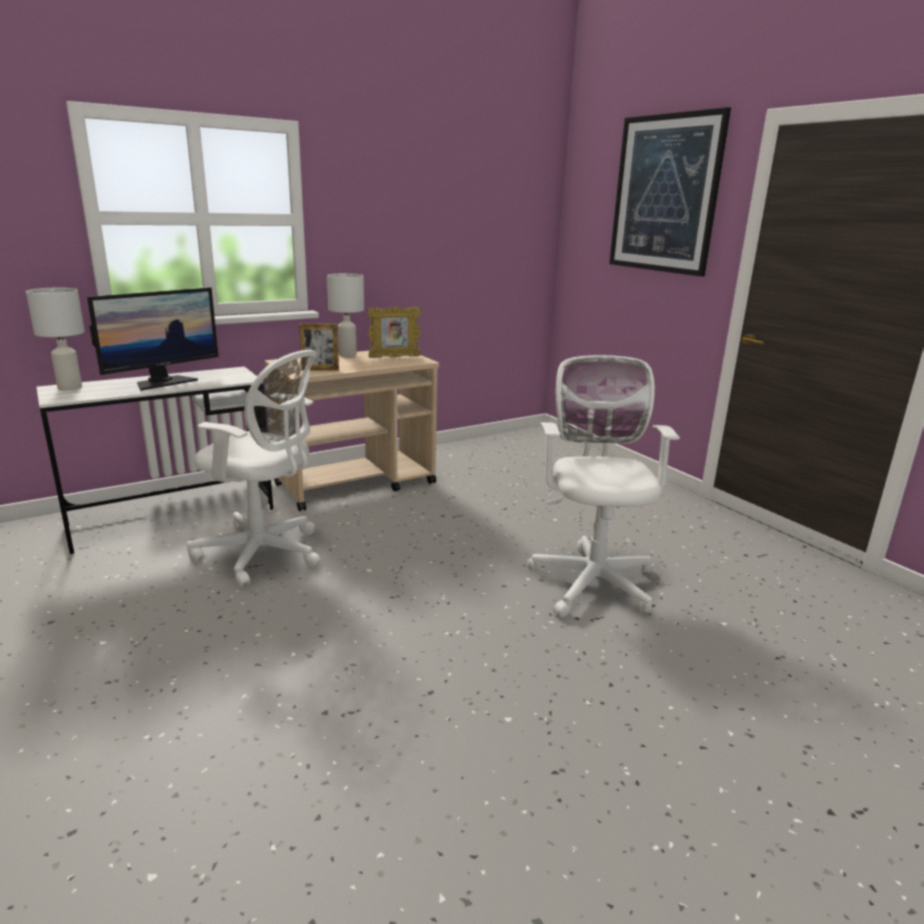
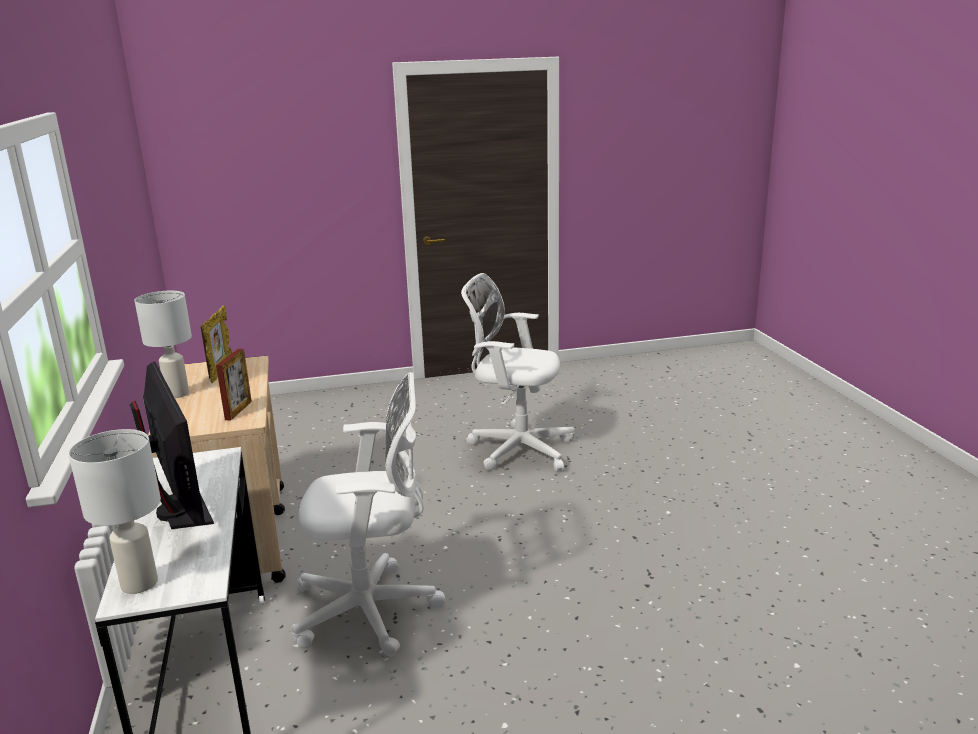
camera: 70 degrees left, 0 degrees up
(264, 554) = (372, 610): white office chair -> white office chair turned 45 degrees clockwise
(665, 194) = (301, 135): picture -> none

